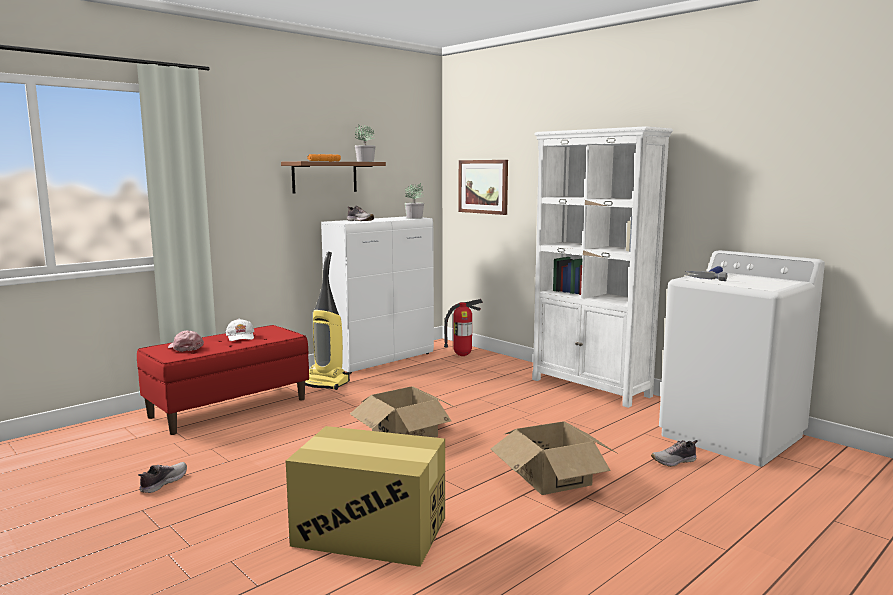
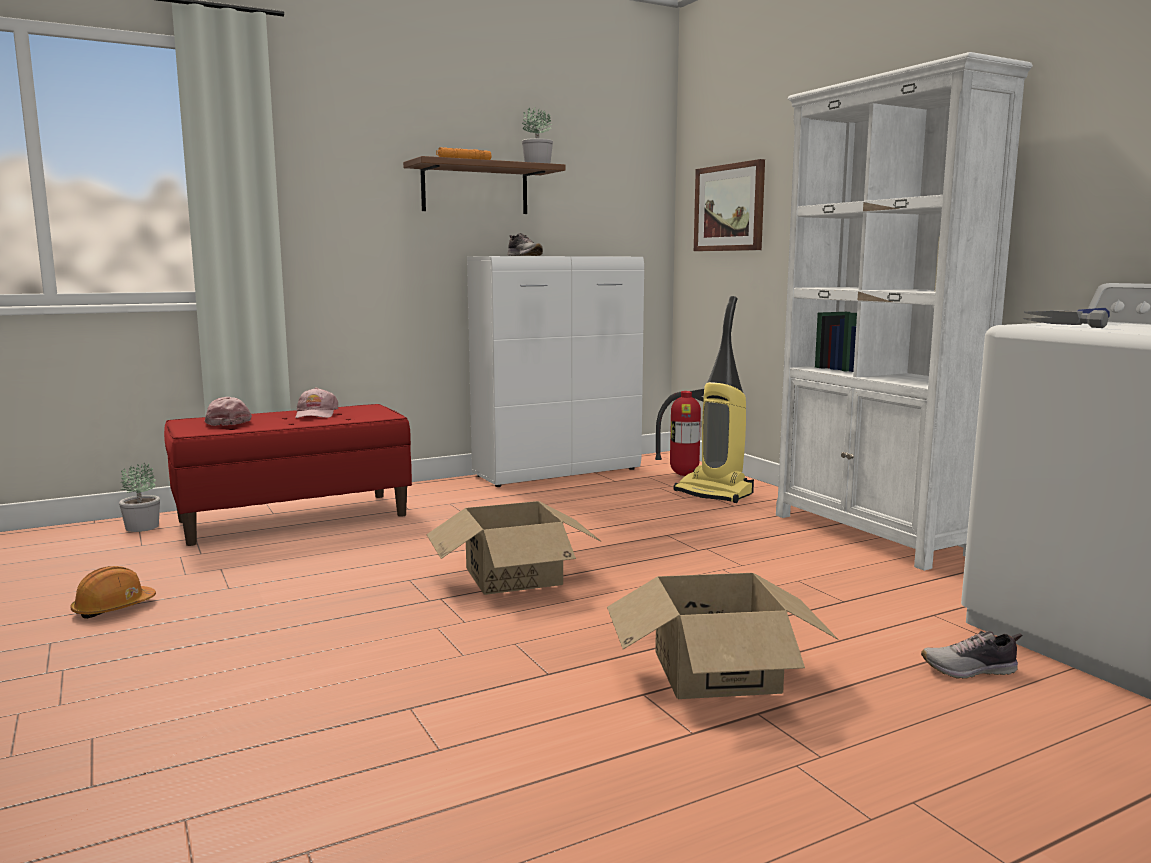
camera: 15 degrees right, 0 degrees up
(163, 483) = (113, 608): shoe -> orange hard hat
(240, 336) = (316, 414): white cap -> pink cap
(324, 383) = (451, 496): vacuum cleaner -> vacuum cleaner (715, 493)
(369, 531) = (338, 721): cardboard box -> none
(414, 218) = (615, 256): potted plant -> potted plant (143, 527)

